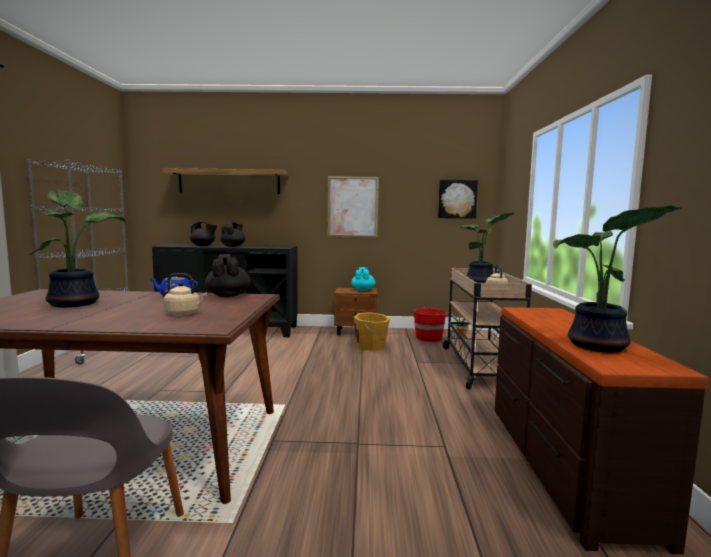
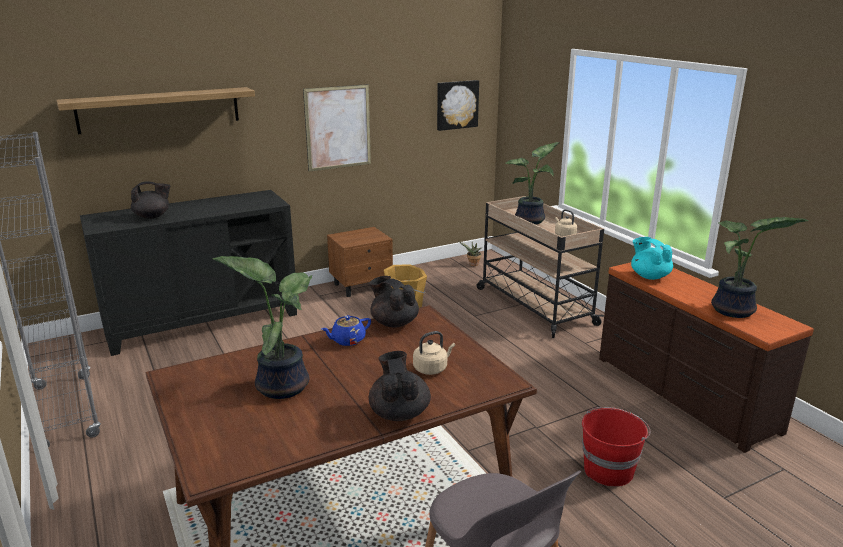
camera: 30 degrees left, 15 degrees up
(233, 246) = (199, 210): black teapot -> black teapot (399, 413)
(363, 290) = (366, 234): turquoise teapot -> turquoise teapot (649, 276)
(429, 338) = (448, 276): red bucket -> red bucket (609, 469)

